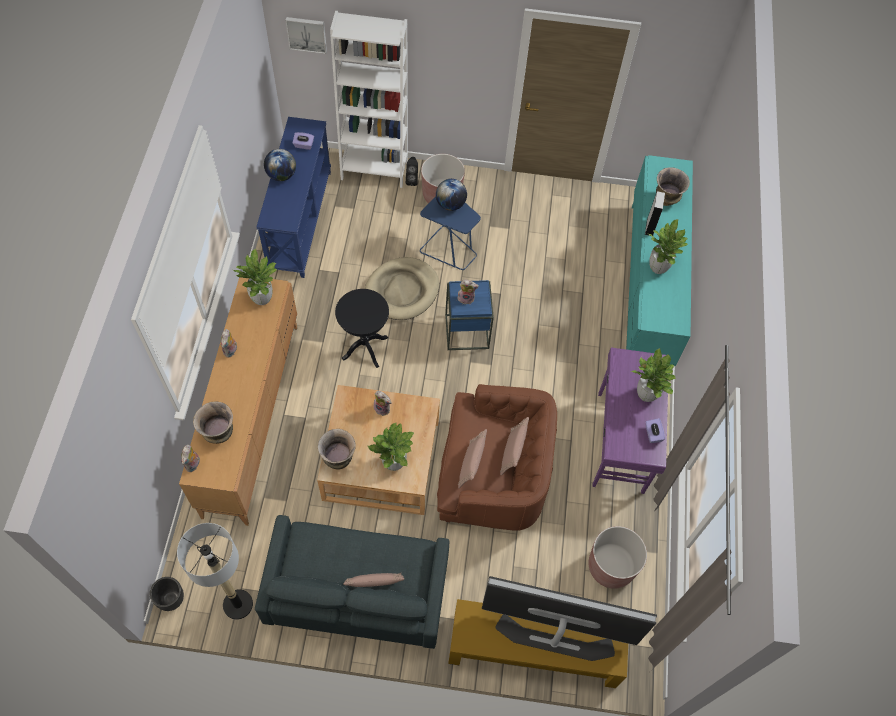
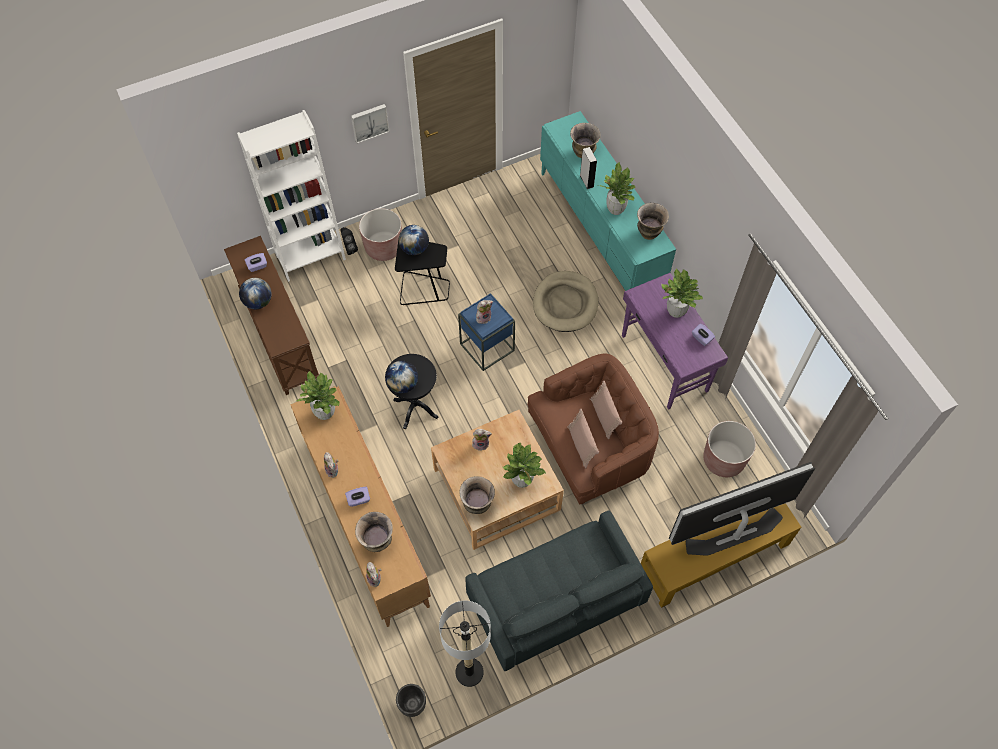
camera: 30 degrees left, 0 degrees up
(232, 389) = (359, 500): none -> purple tissue box
(299, 220) = (279, 336): blue console table -> brown console table
(306, 34) = (213, 166): picture -> picture (369, 122)
(349, 314) = (402, 384): none -> globe
(374, 584) = (576, 581): beige pillow -> none
(402, 290) = (410, 344): beige dog bed -> beige dog bed (565, 303)
(449, 249) = (423, 289): blue side table -> black side table
(674, 307) = (649, 233): none -> vase

